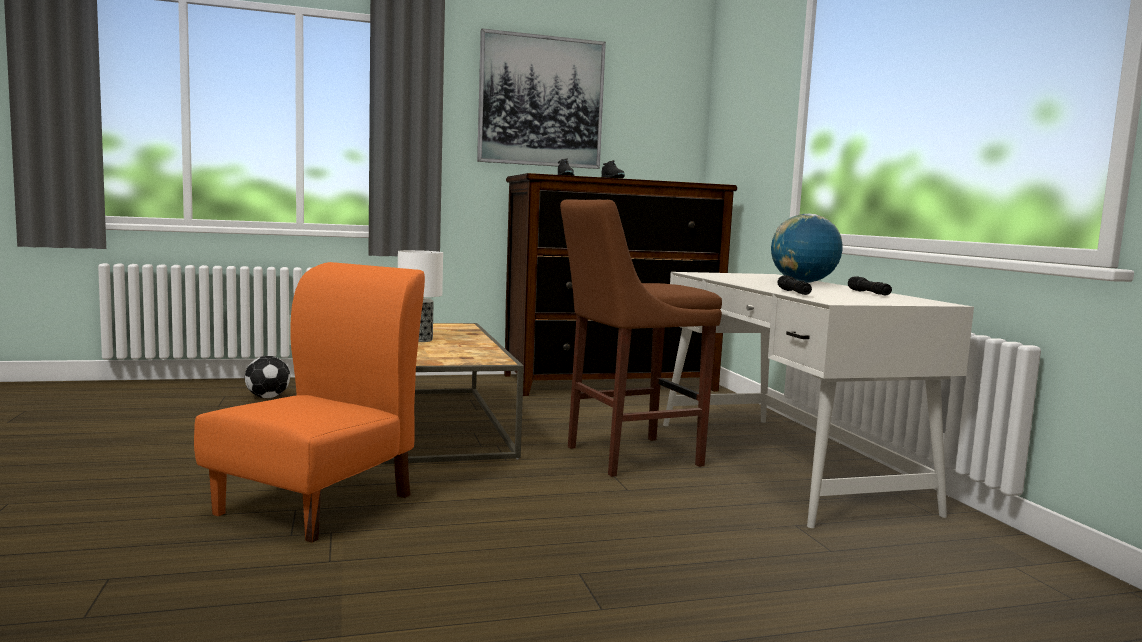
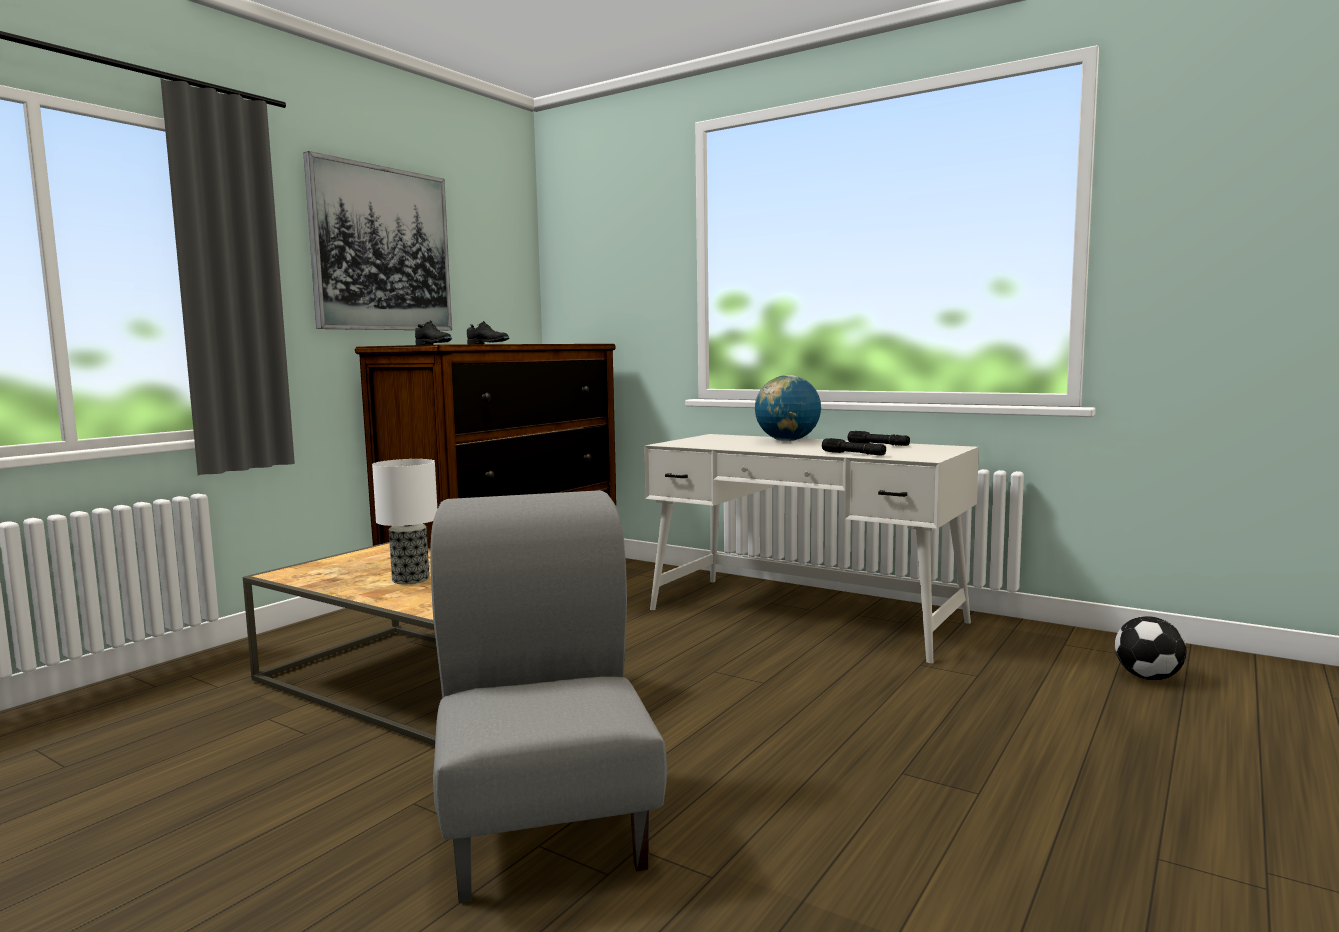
camera: 40 degrees left, 0 degrees up
(268, 397) = (120, 726): football -> football (1148, 677)
(318, 504) = (547, 827): orange chair -> grey chair
(626, 456) = (692, 651): brown stool -> none

